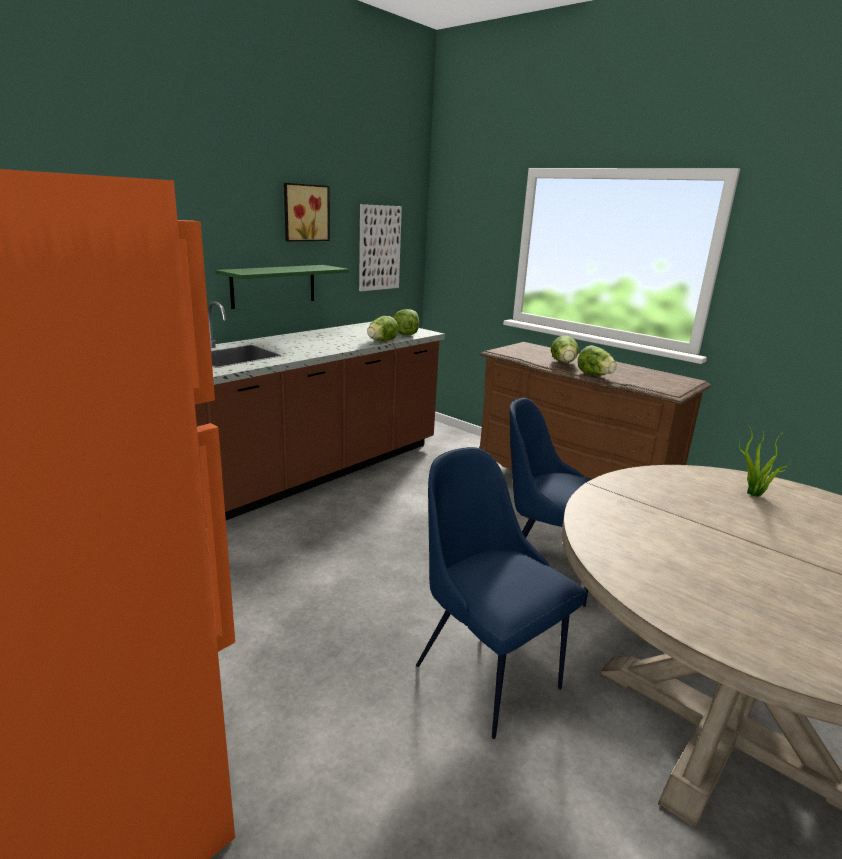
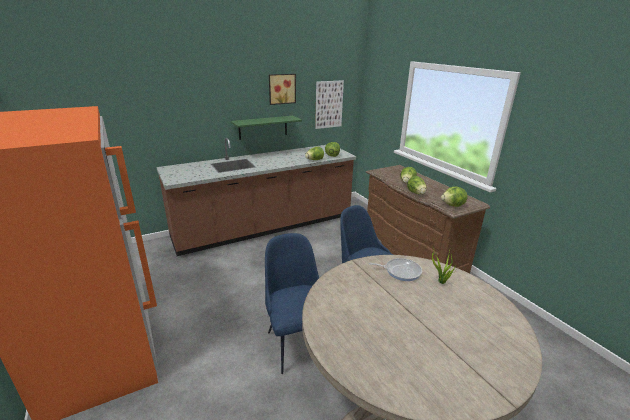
camera: 20 degrees right, 5 degrees up
(665, 386) = (453, 205): none -> lettuce
(680, 488) = (400, 271): none -> frying pan

